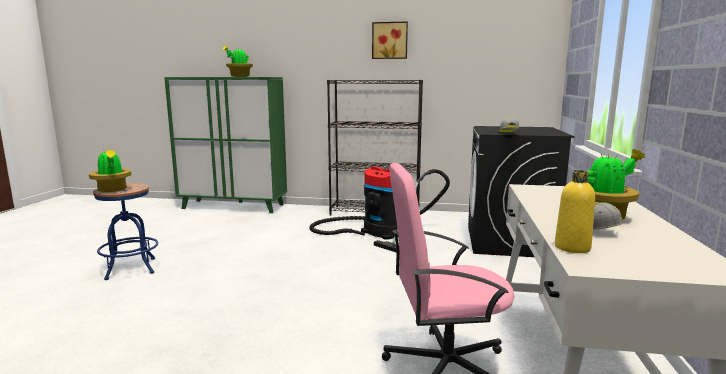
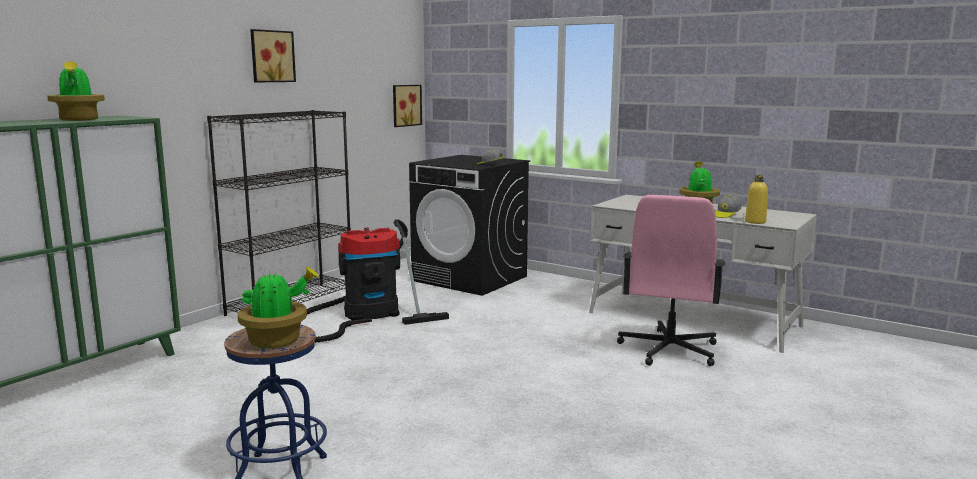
camera: 65 degrees left, 0 degrees up
(534, 80) = (405, 105): none -> picture

